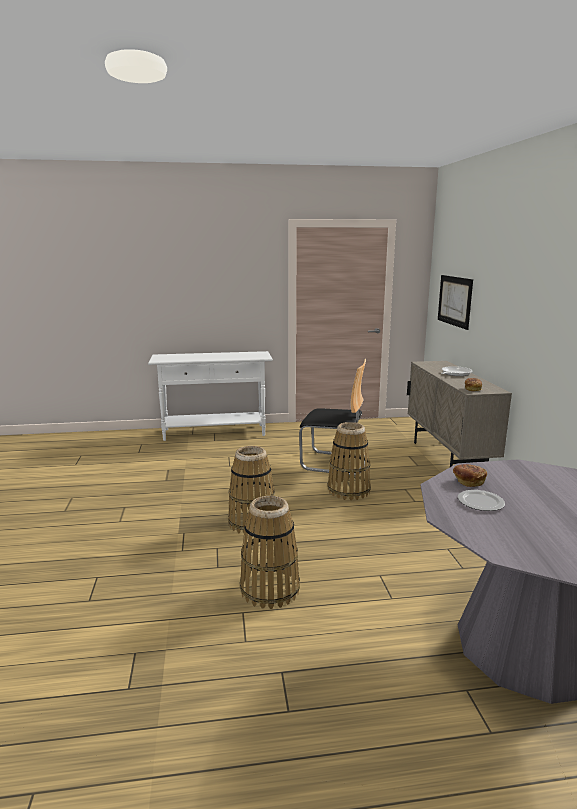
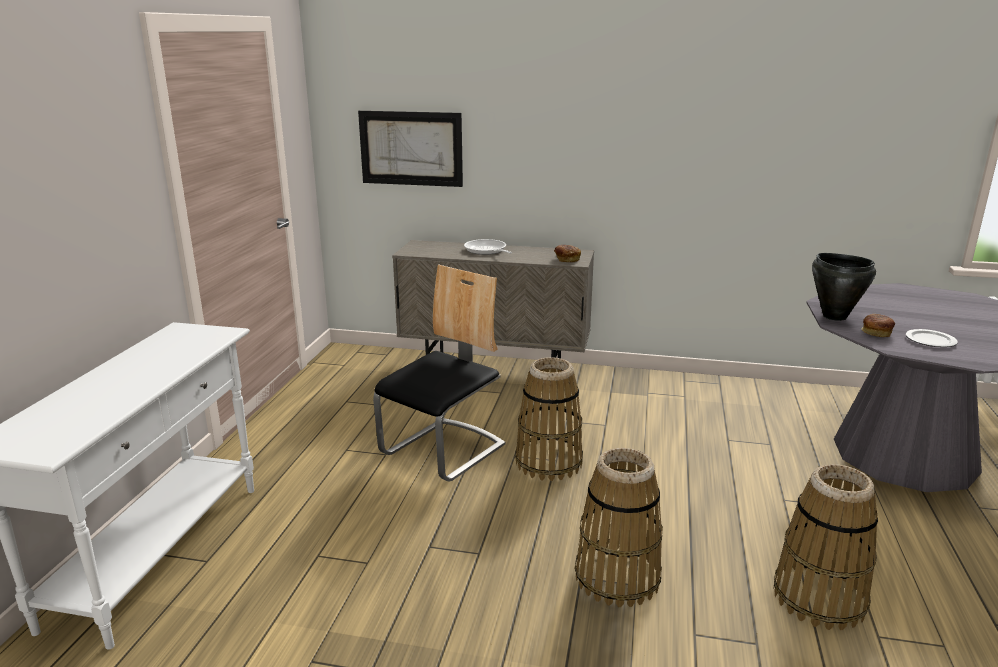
camera: 70 degrees left, 5 degrees up
(489, 468) = (834, 316): none -> black cooking pot

